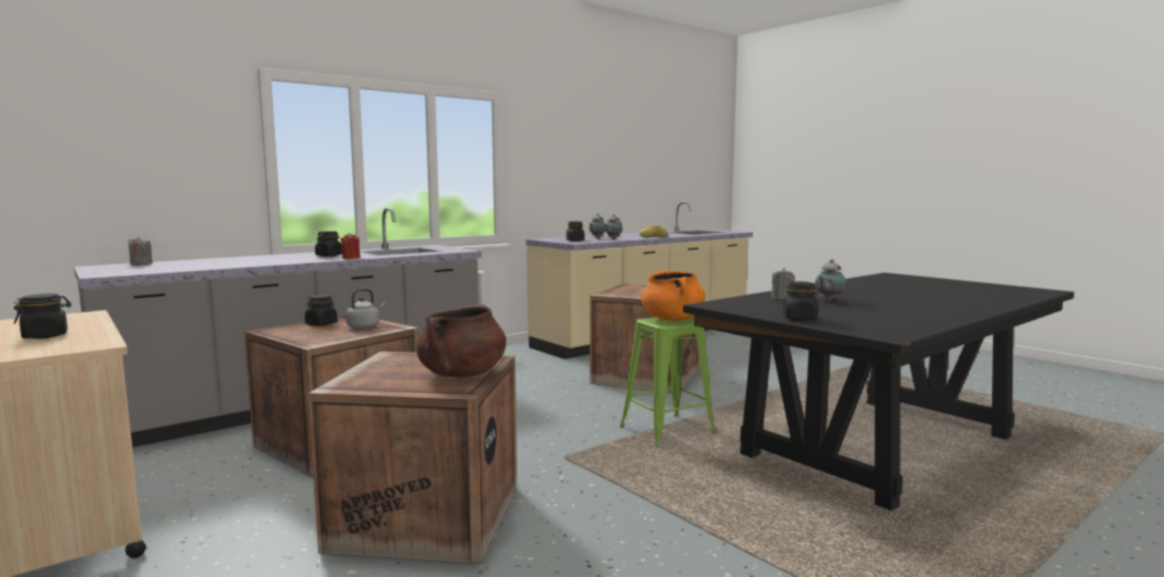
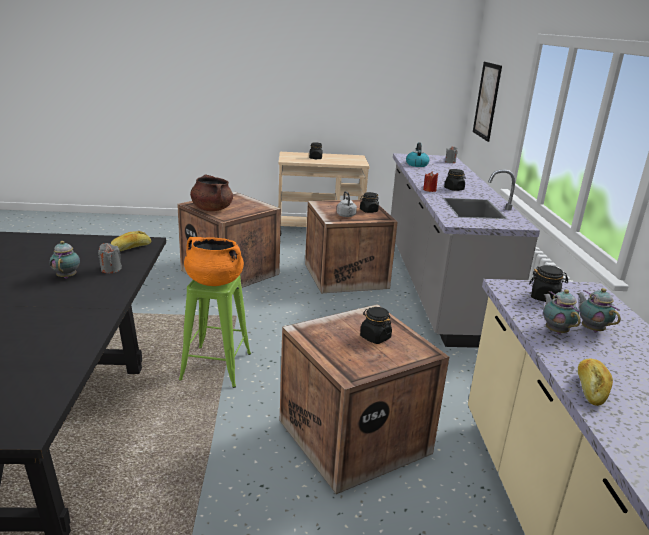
camera: 125 degrees right, 15 degrees up
(87, 162) = (487, 101): none -> picture
(187, 268) = (416, 164): none -> kettle
(738, 304) = (131, 248): none -> bread
(800, 319) = (69, 241): black jar -> black jar (375, 337)

